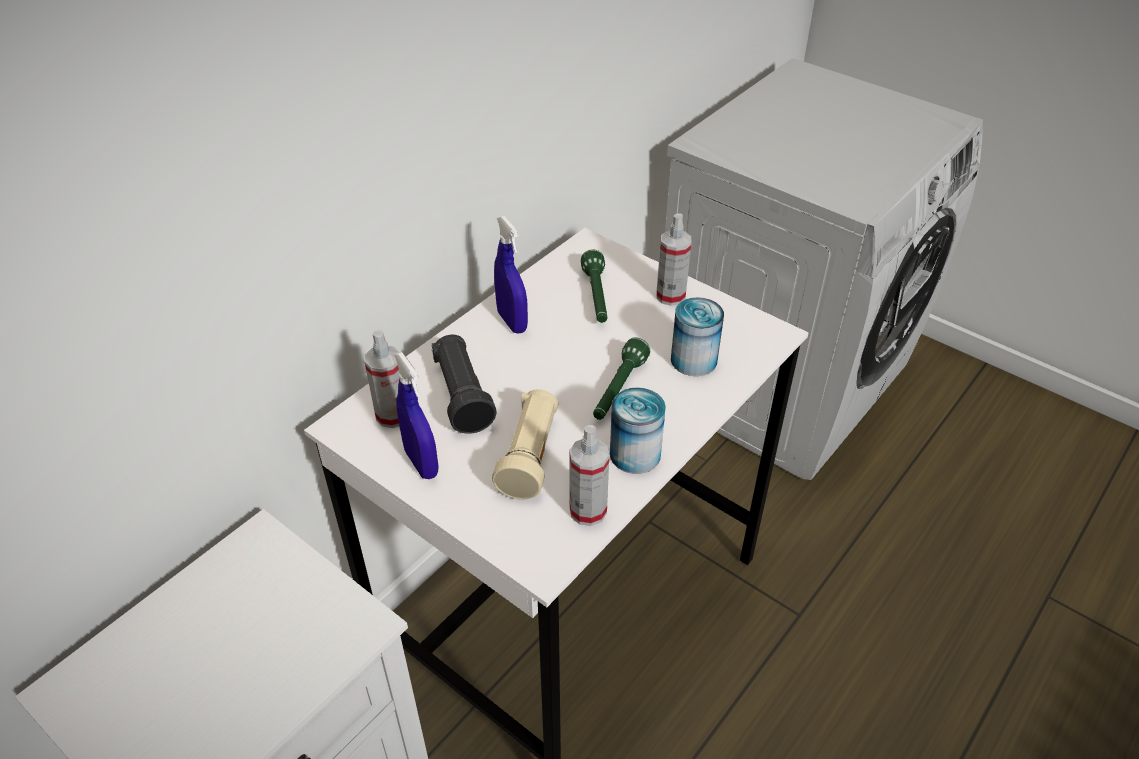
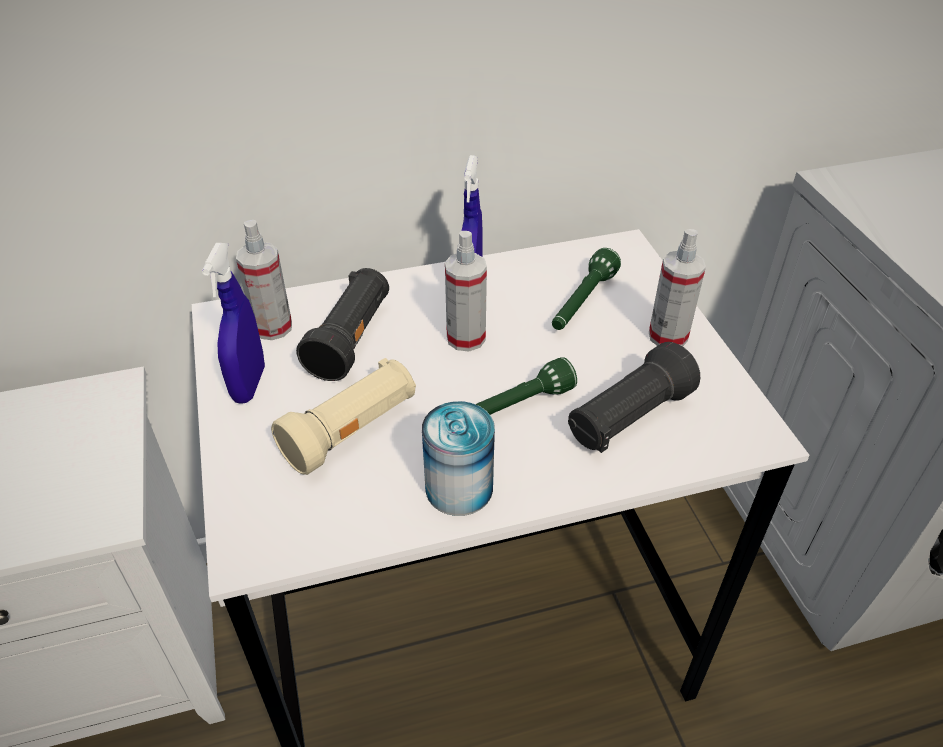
camera: 35 degrees right, 0 degrees up
(588, 511) = (348, 522): spray bottle -> spray bottle (466, 338)
(693, 360) = (628, 418): can -> black flashlight

